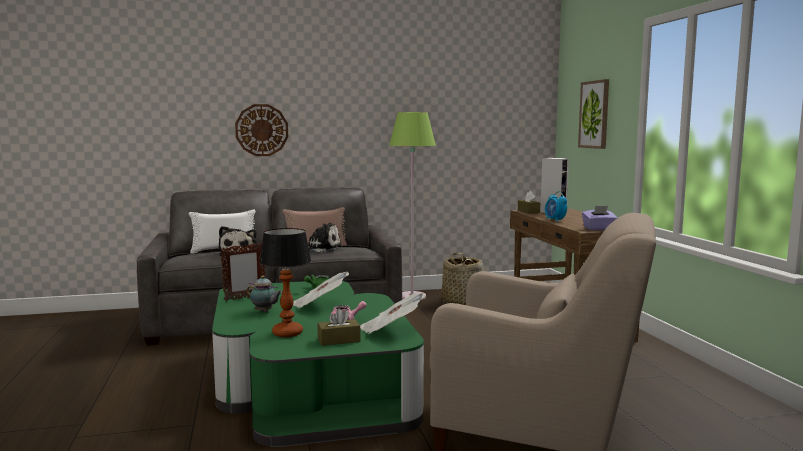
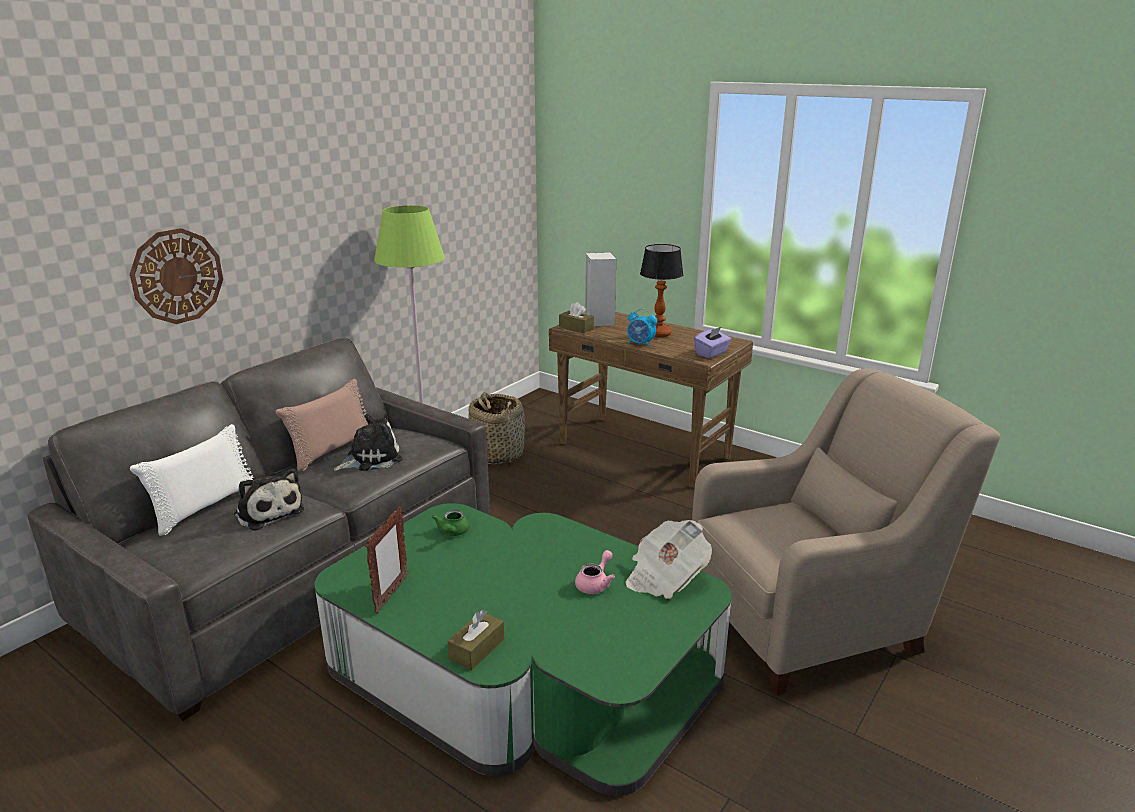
camera: 40 degrees left, 15 degrees up
(265, 312) = (471, 611): teapot -> none
(287, 333) = (573, 640): table lamp -> table lamp (658, 334)
(319, 305) = (512, 566): newspaper -> none
(339, 340) = (648, 623): brown tissue box -> brown tissue box (477, 649)
(594, 114) = (618, 188): picture -> none

